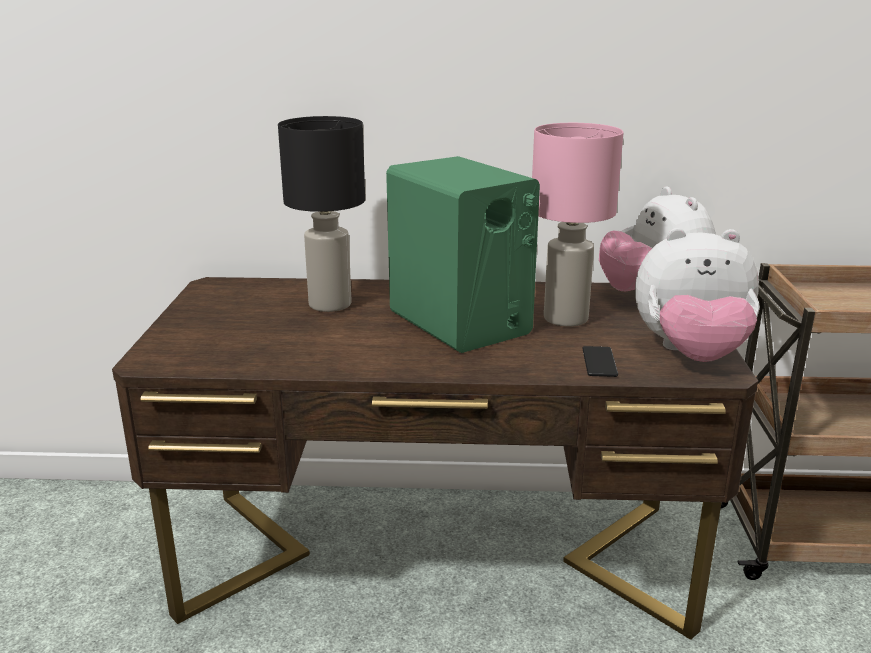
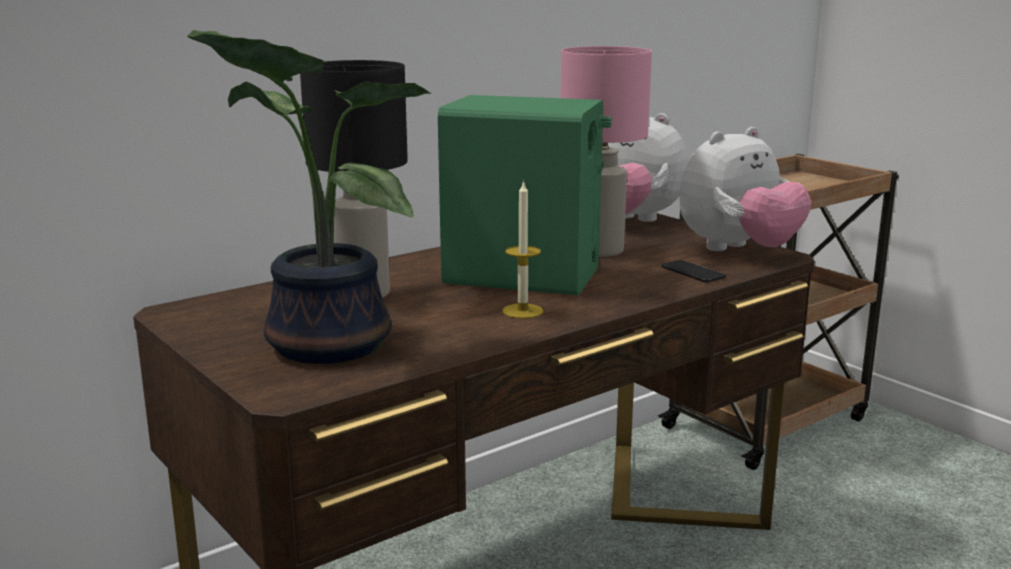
camera: 40 degrees left, 5 degrees down
(231, 335) = (320, 345): none -> potted plant
(396, 352) = (522, 311): none -> candle

